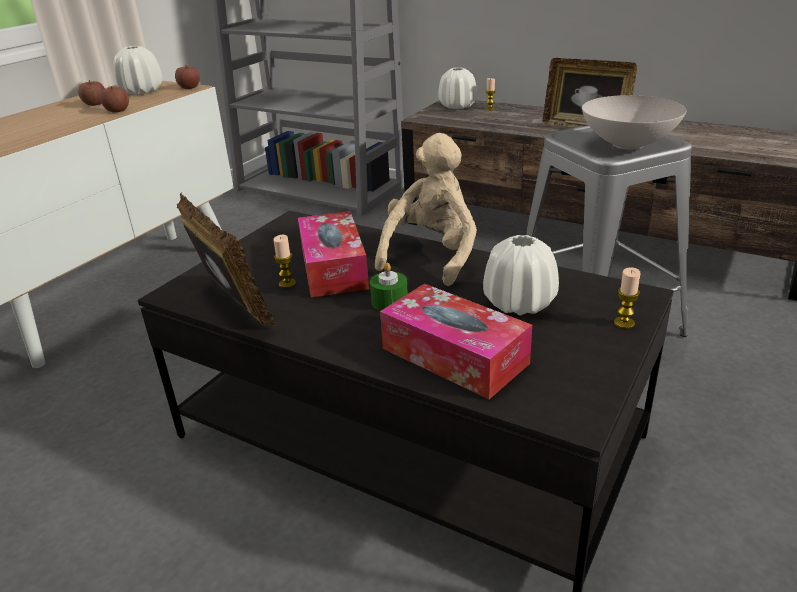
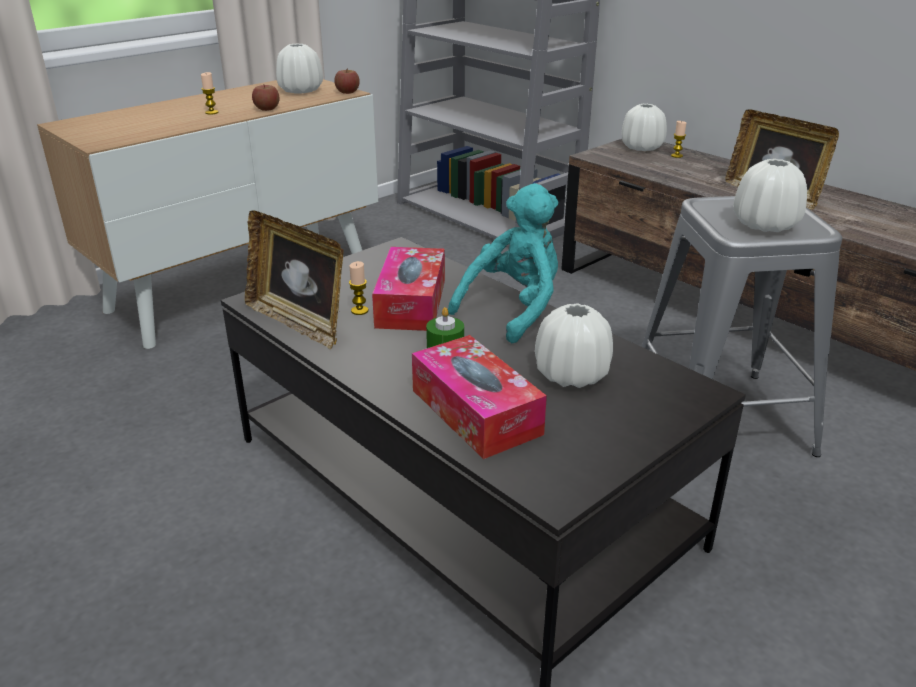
camera: 15 degrees right, 0 degrees up
(95, 104) = (251, 98): apple -> none
(232, 306) = (298, 322): picture frame -> picture frame turned 150 degrees clockwise
(431, 255) = (513, 309): beige plush toy -> turquoise plush toy
(624, 323) = (666, 416): candle -> candle (211, 112)
(626, 144) = (765, 225): white bowl -> white vase

